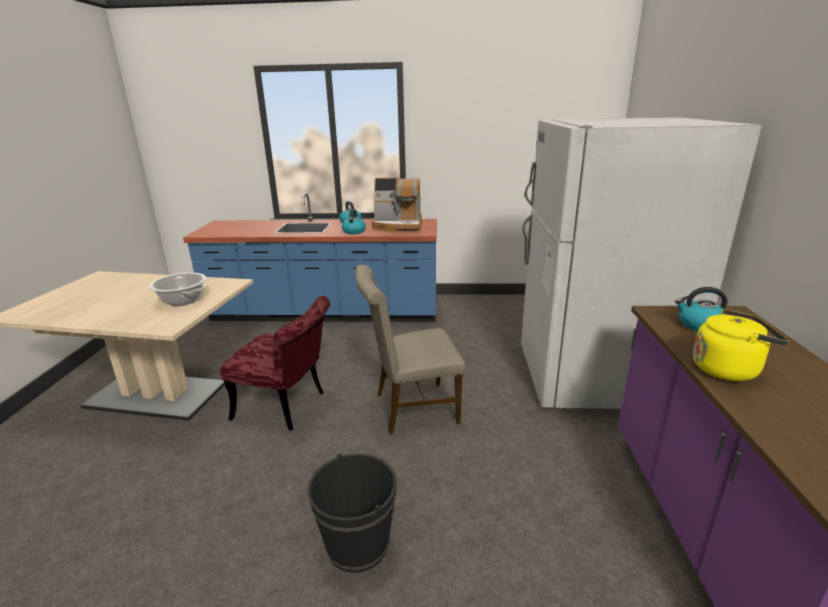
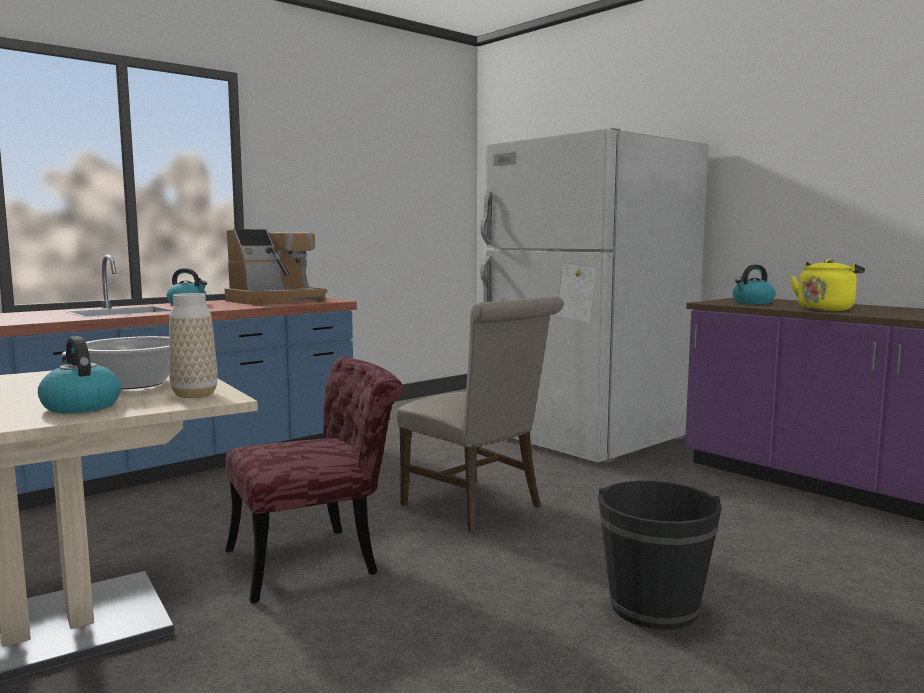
camera: 45 degrees left, 15 degrees down
(170, 320) = (194, 395): none -> vase
(354, 231) = (227, 307): kettle -> kettle (80, 406)
(410, 408) = (478, 507): beige chair -> beige chair turned 75 degrees counterclockwise

